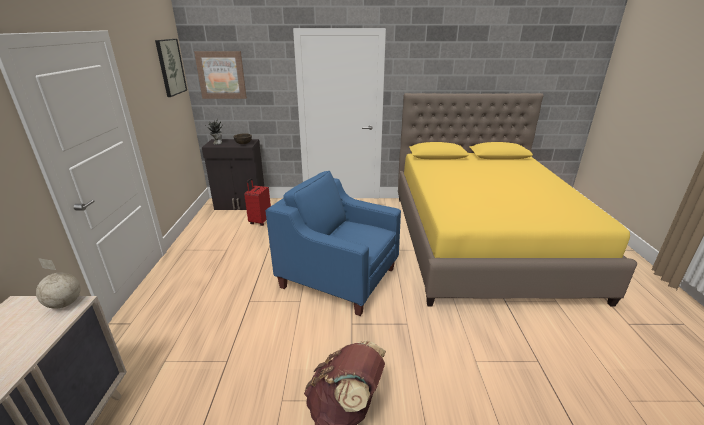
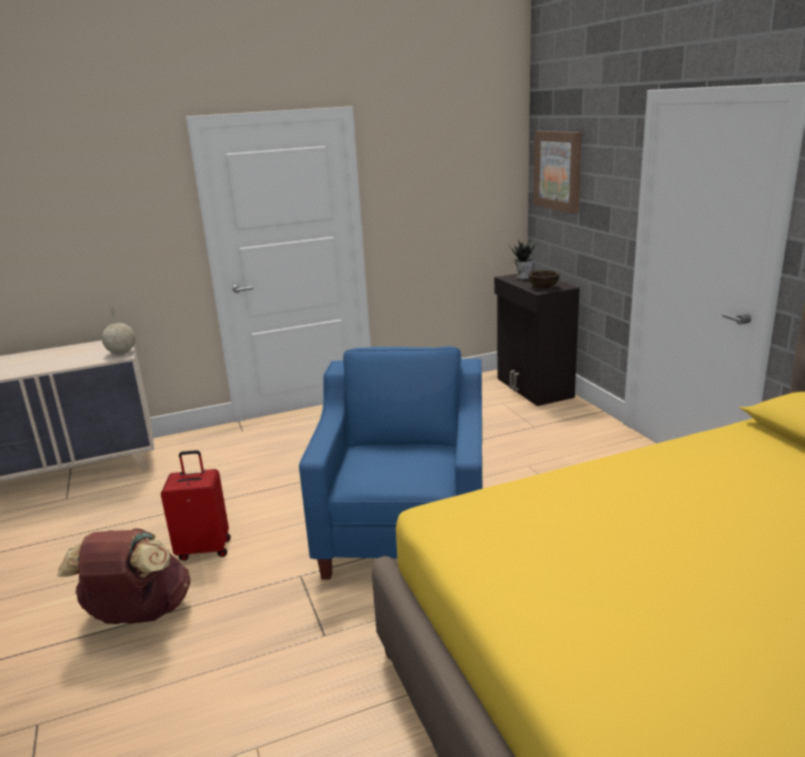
camera: 70 degrees right, 5 degrees down
(170, 67) = (484, 153): picture -> none
(260, 221) = (503, 417): red suitcase -> red suitcase (204, 549)

